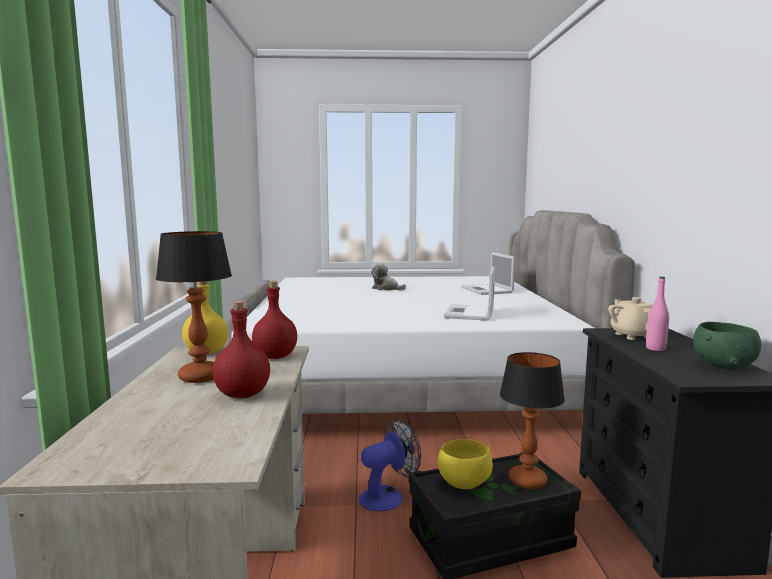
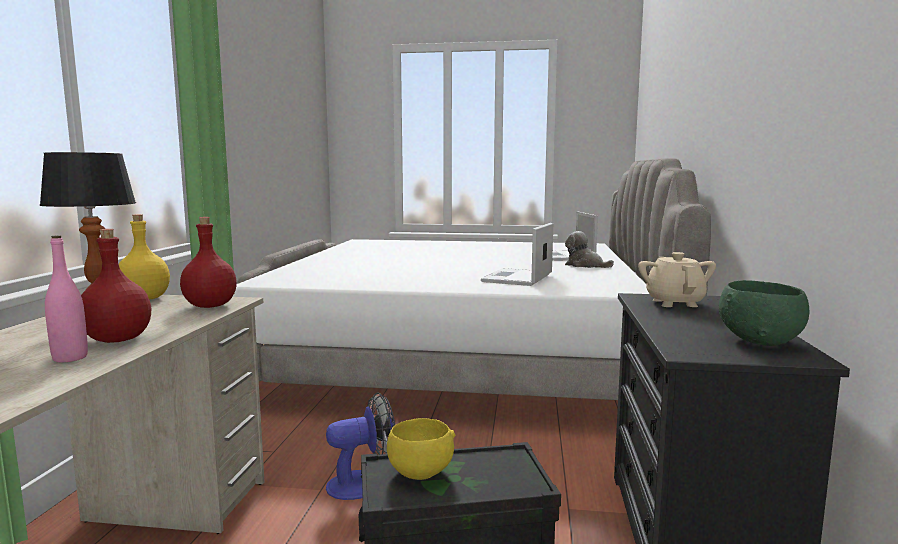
camera: 10 degrees right, 0 degrees up
(386, 288) = (449, 252): plush toy -> plush toy (585, 265)
(527, 481) = (501, 477): table lamp -> none
(655, 348) = (686, 318): pink bottle -> pink bottle (70, 358)

